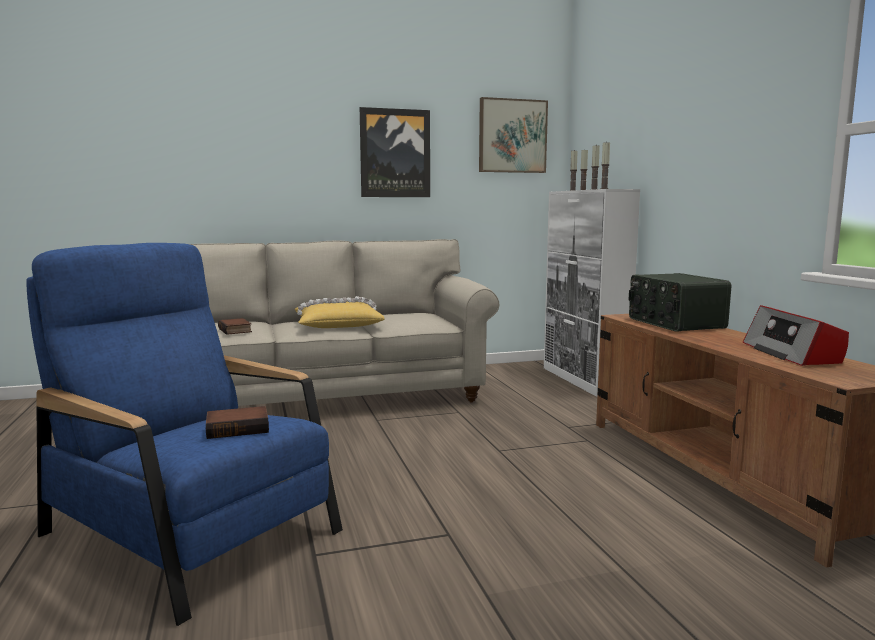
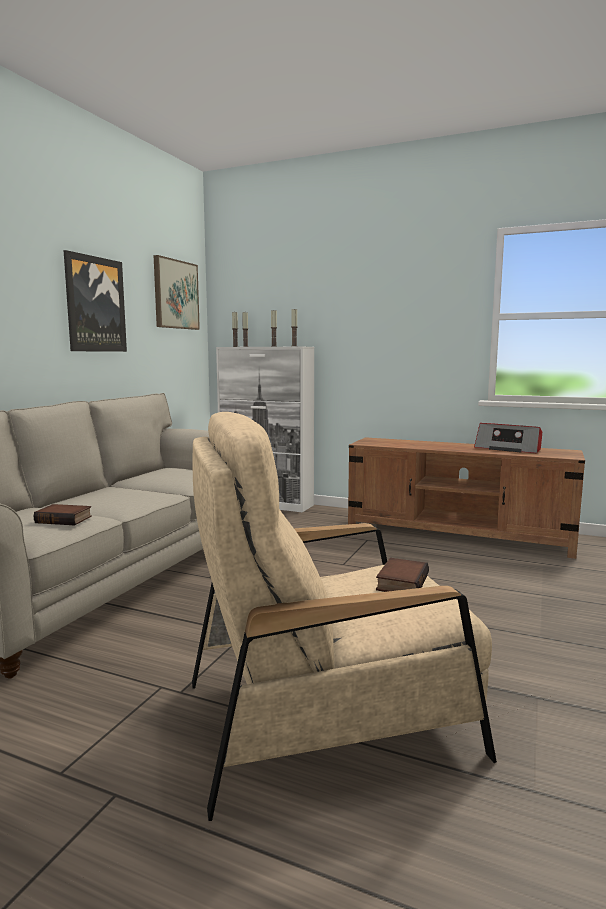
camera: 50 degrees left, 0 degrees up
(193, 533) = (328, 717): blue armchair -> beige armchair
(337, 324) = (130, 492): yellow pillow -> none
(674, 323) = (404, 443): radio -> none

